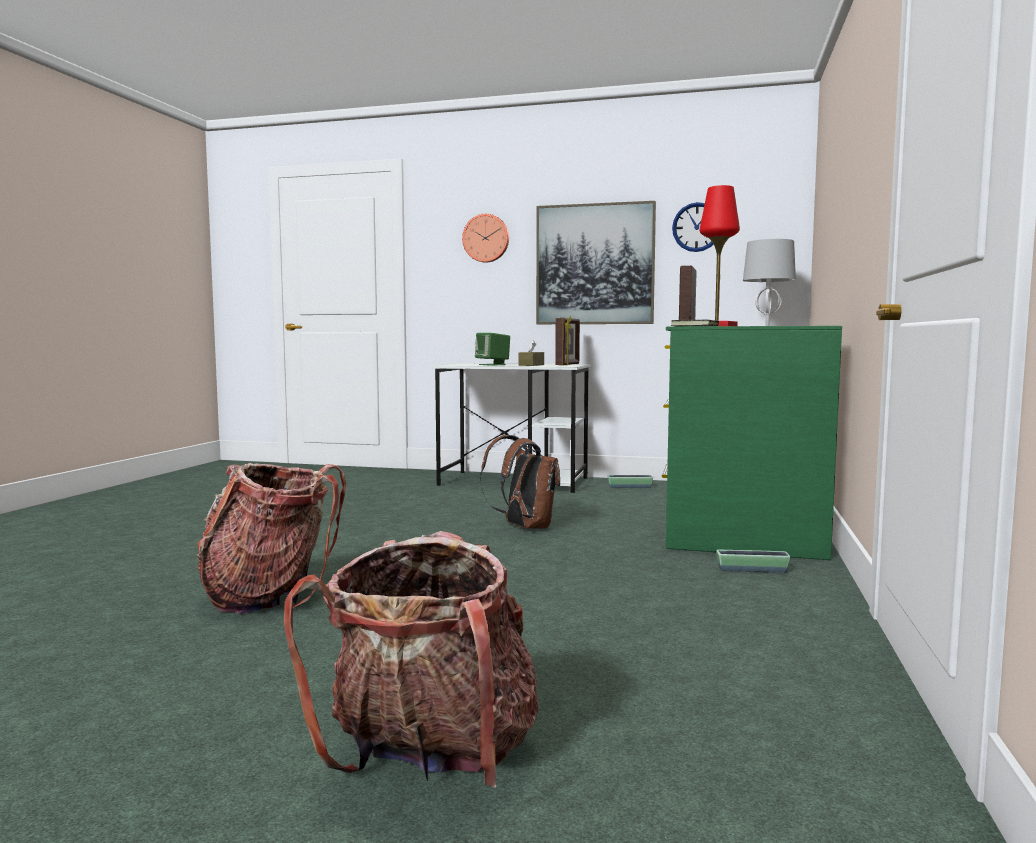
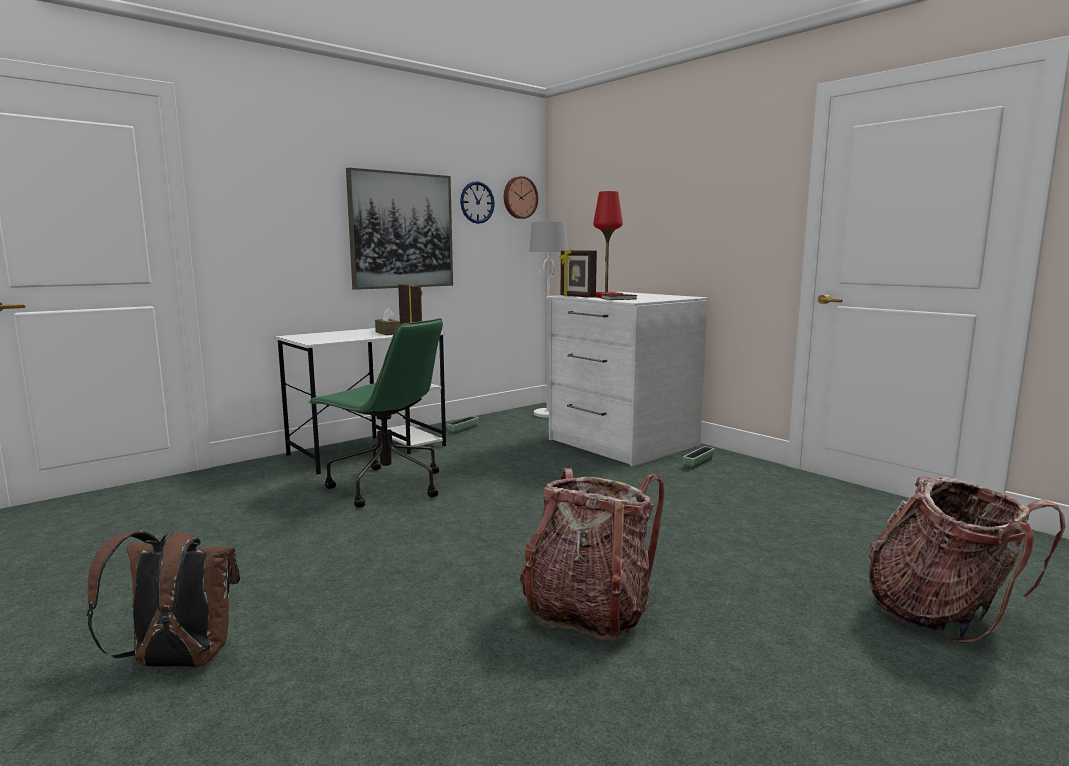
camera: 55 degrees left, 5 degrees up
(443, 501) = (385, 486): none -> green office chair
(486, 238) = (292, 196): wall clock -> wall clock (519, 197)
(493, 365) = (351, 336): green speaker -> none
(524, 527) = (518, 483): brown backpack -> brown backpack (177, 663)
(739, 532) = (621, 443): green dresser -> white dresser

